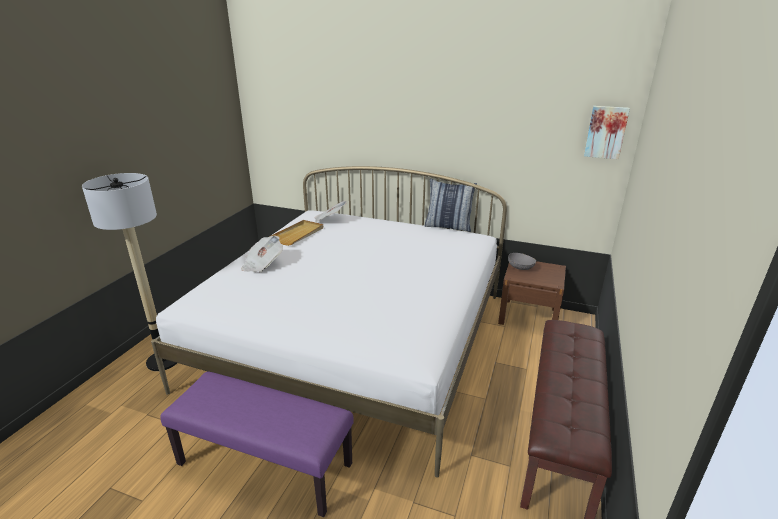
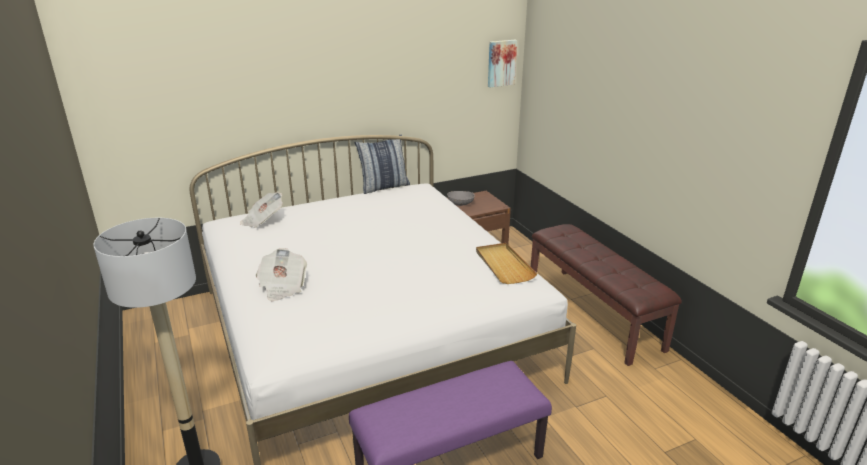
camera: 45 degrees left, 0 degrees up
(298, 234) = (259, 246): beige tray -> beige tray (503, 265)

